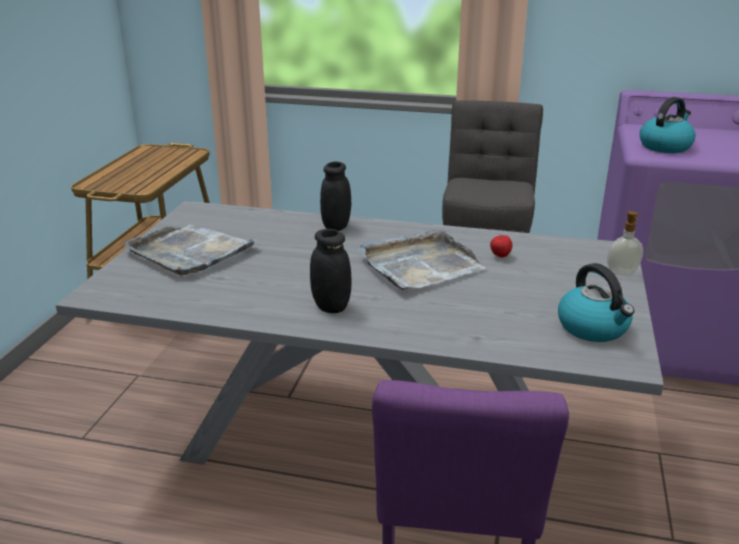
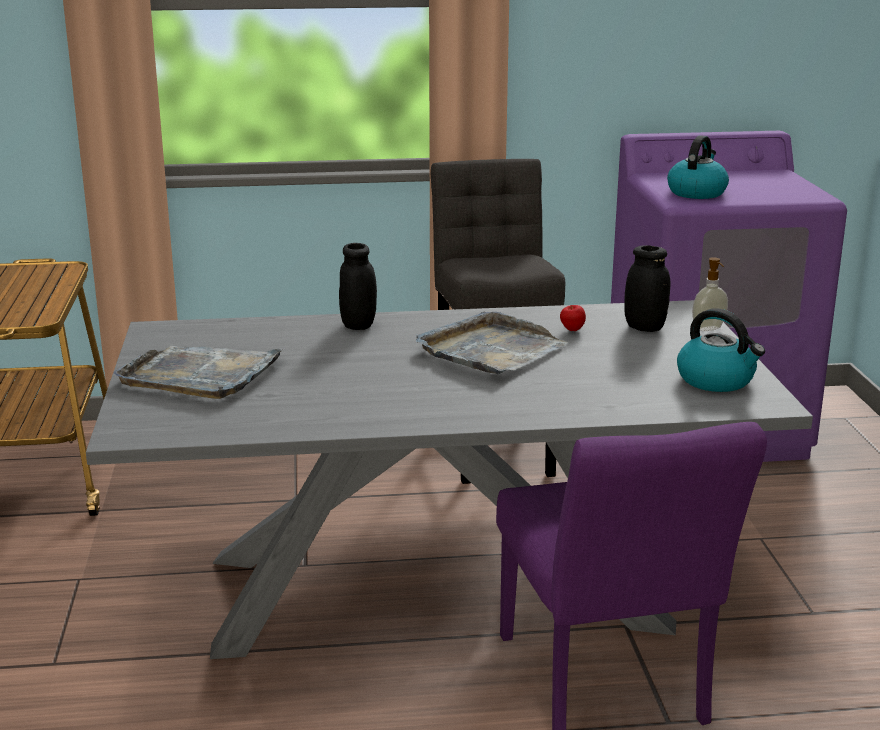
camera: 20 degrees left, 5 degrees down
(331, 306) = (429, 402): black jar -> black jar (644, 327)

